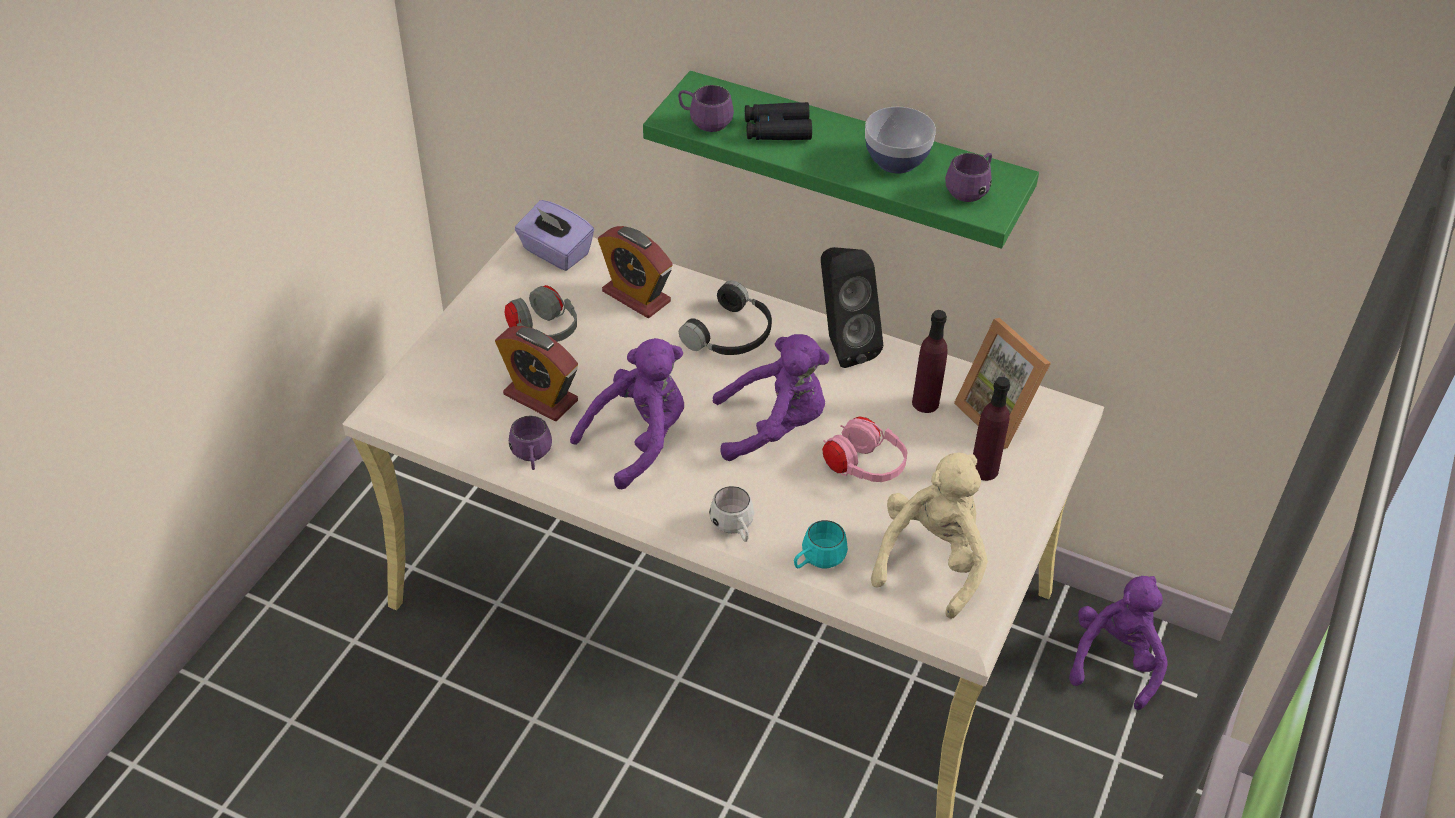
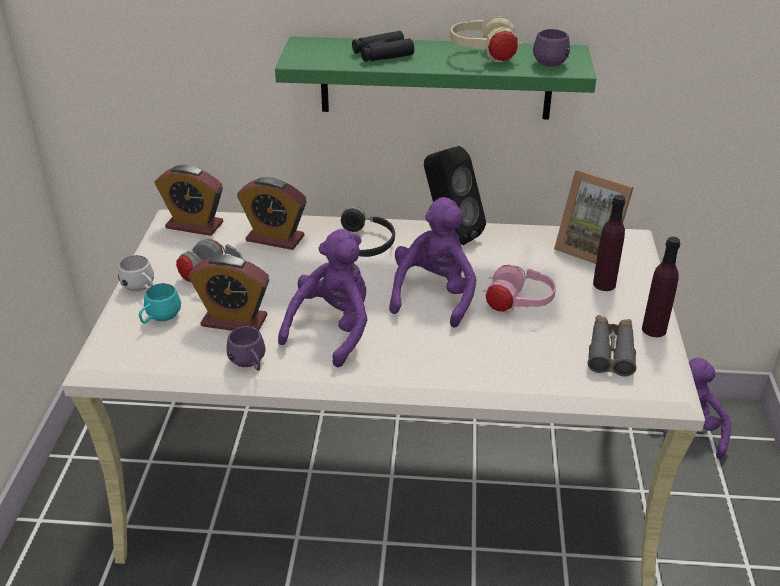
camera: 20 degrees left, 10 degrees down
(555, 253) = (194, 225): purple tissue box -> alarm clock
(704, 123) = (323, 60): purple mug -> none
(734, 529) = (448, 371): white mug -> white mug (142, 289)
(774, 427) = (434, 295): purple plush toy -> purple plush toy turned 45 degrees counterclockwise
(817, 562) = (527, 375): turquoise mug -> turquoise mug (160, 319)
(896, 161) = (484, 55): bowl -> beige headphones
(925, 403) = (533, 254): purple bottle -> purple bottle (654, 329)
(932, 560) = (611, 351): beige plush toy -> grey binoculars

